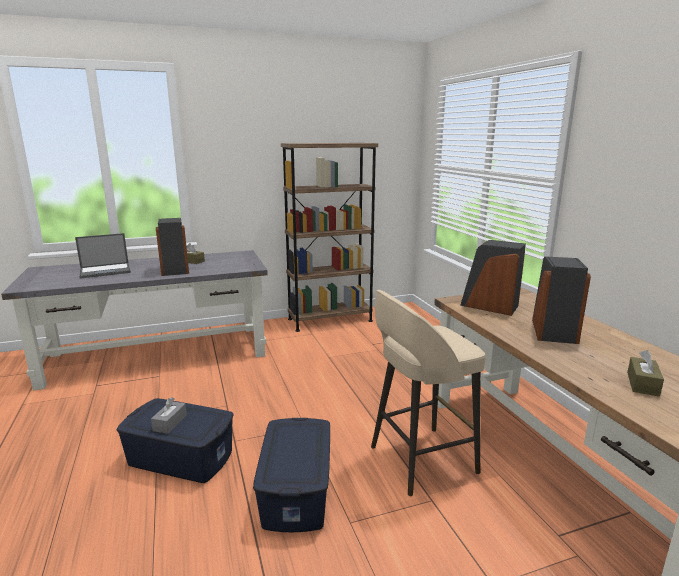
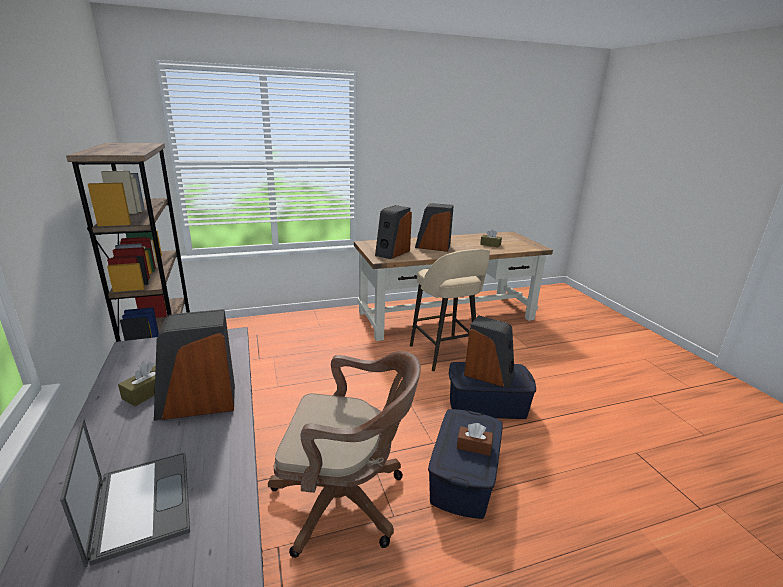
camera: 90 degrees left, 5 degrees up
(170, 423) = (474, 446): grey tissue box -> brown tissue box
(183, 397) = (346, 501): none -> brown office chair
(295, 448) = (489, 375): none -> speaker

